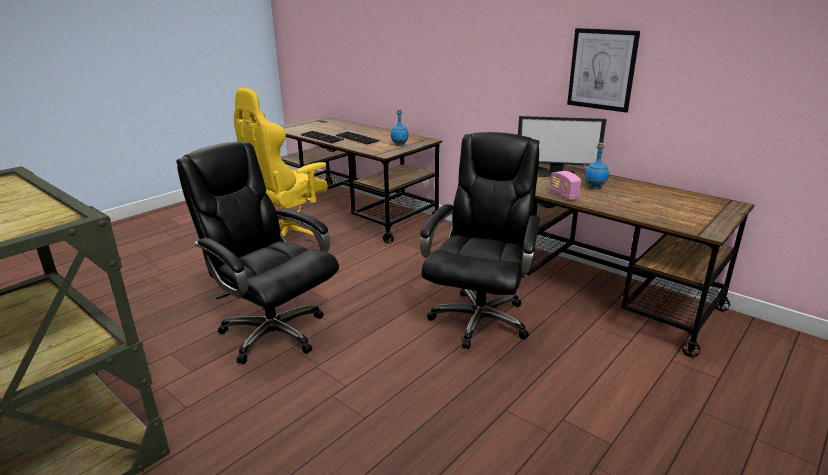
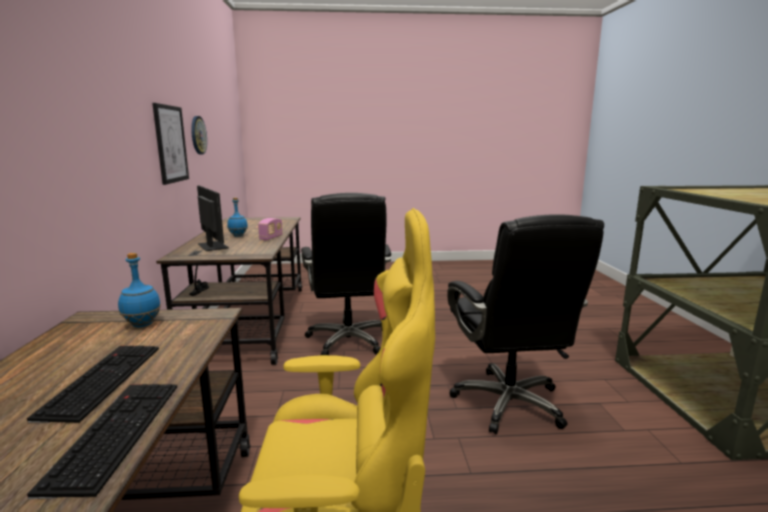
camera: 135 degrees left, 10 degrees down
(479, 321) = (348, 339): black office chair -> black office chair turned 75 degrees counterclockwise
(695, 67) = (198, 135): none -> wall clock

